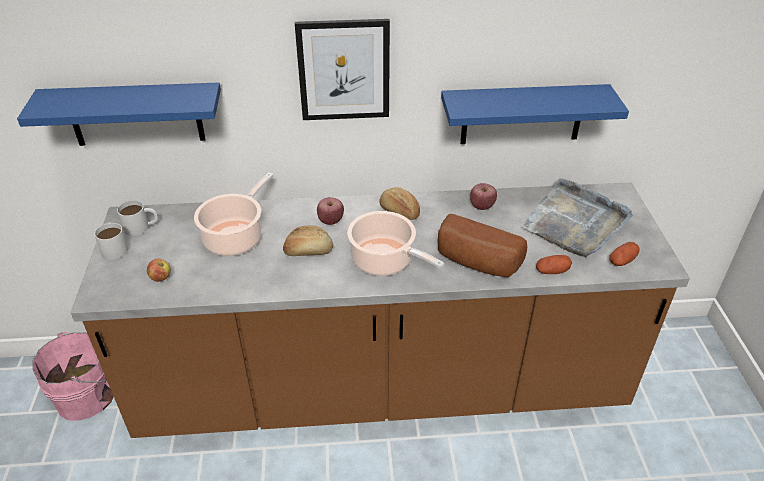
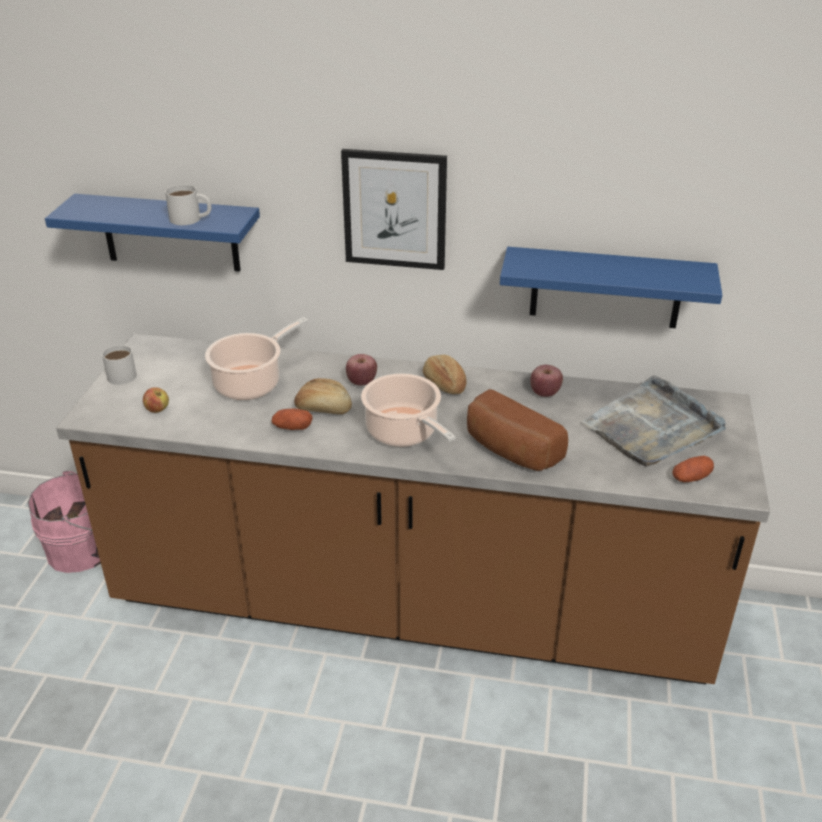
camera: 15 degrees right, 5 degrees down
(141, 227) = (158, 357): white mug -> white mug (191, 219)
(552, 271) = (597, 474): potato -> potato (292, 427)

